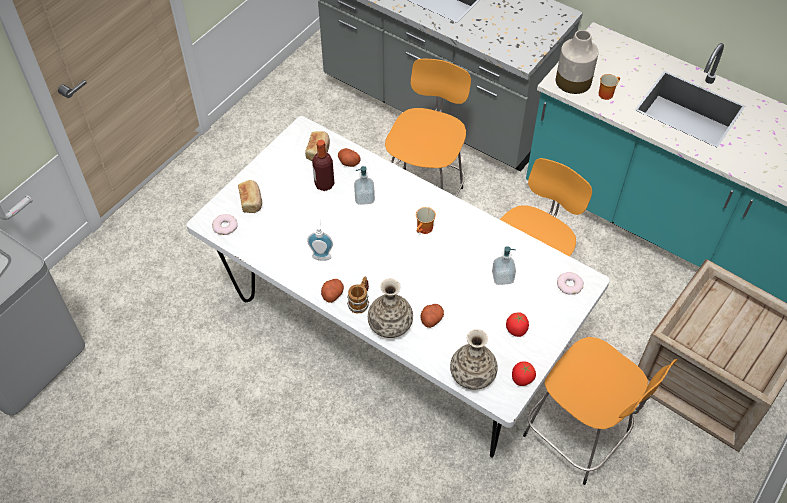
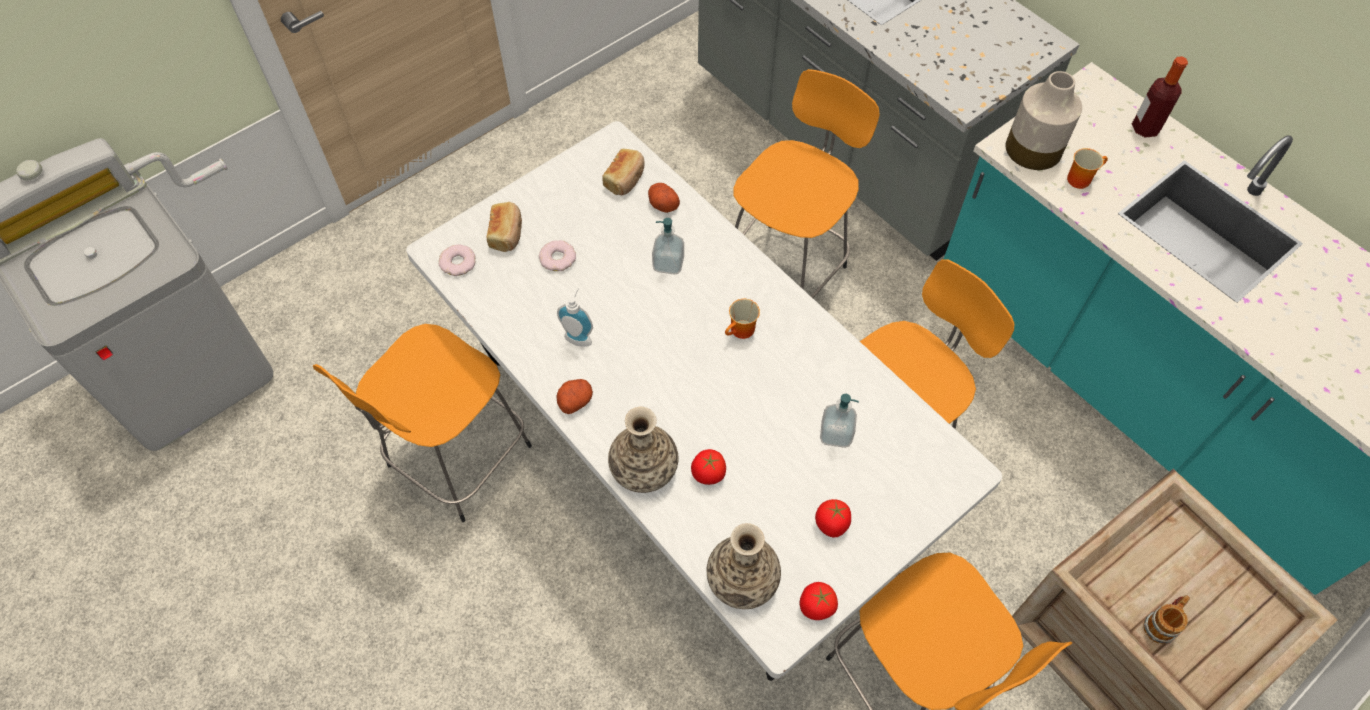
camera: 15 degrees right, 5 degrees up
(235, 371) = (456, 459): none -> orange stool
(324, 184) = (617, 230): bottle -> bottle (1145, 128)
(360, 301) = (611, 422): mug -> mug (1162, 623)
(431, 319) = (708, 474): potato -> tomato
(569, 285) = (936, 471): donut -> donut (558, 258)

